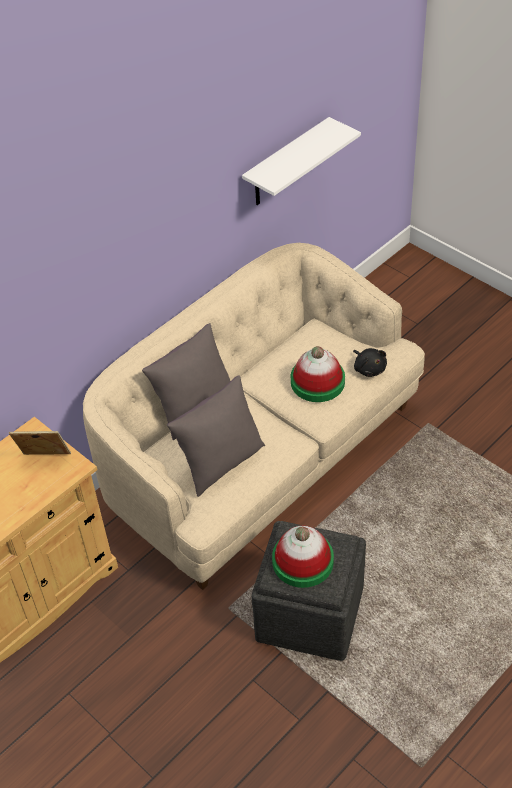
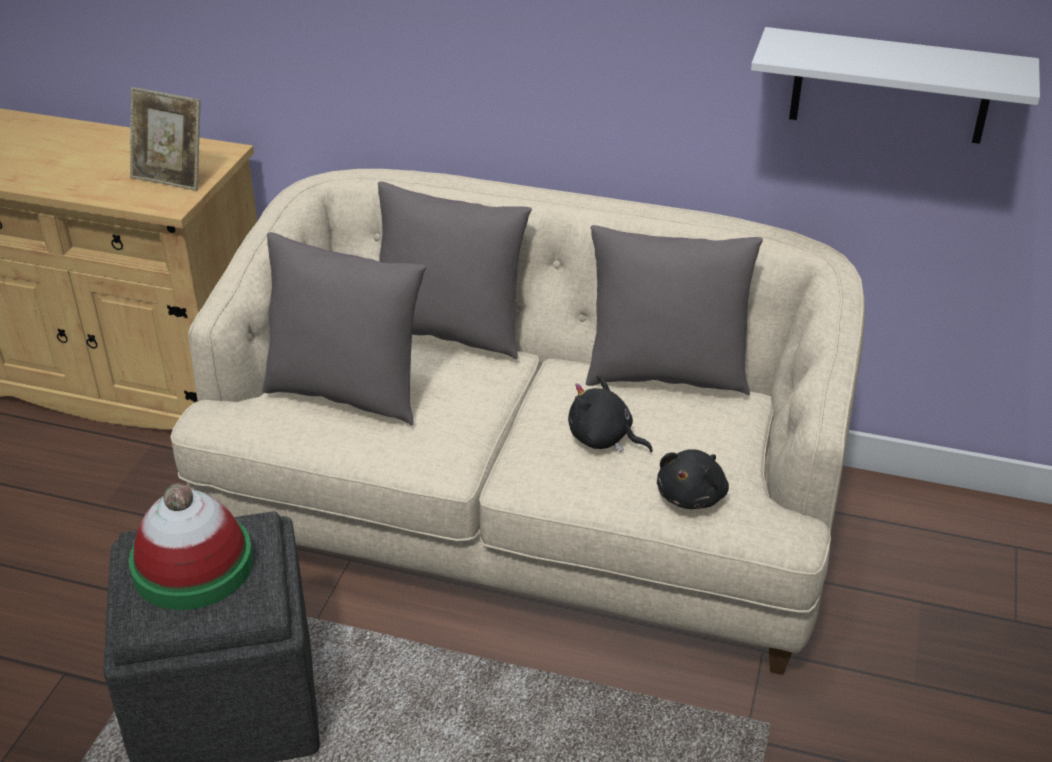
camera: 60 degrees right, 10 degrees down
(45, 460) = (171, 178): picture frame -> picture frame turned 135 degrees clockwise
(283, 344) = (666, 375): none -> grey pillow
(317, 382) = (603, 438): hat -> black plush toy

